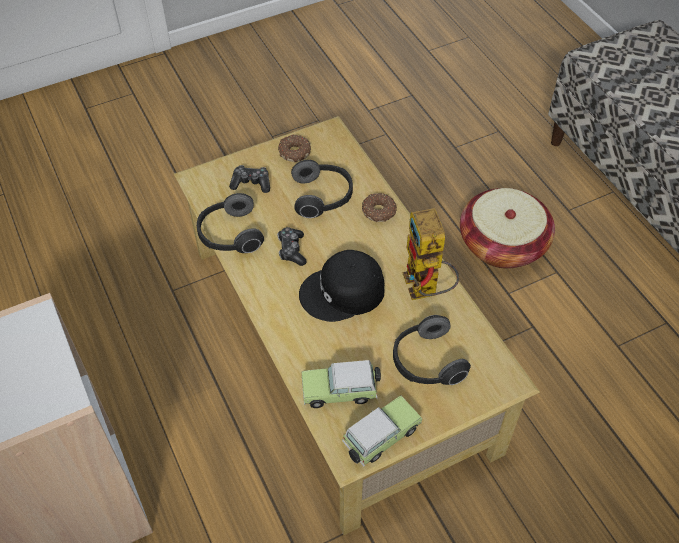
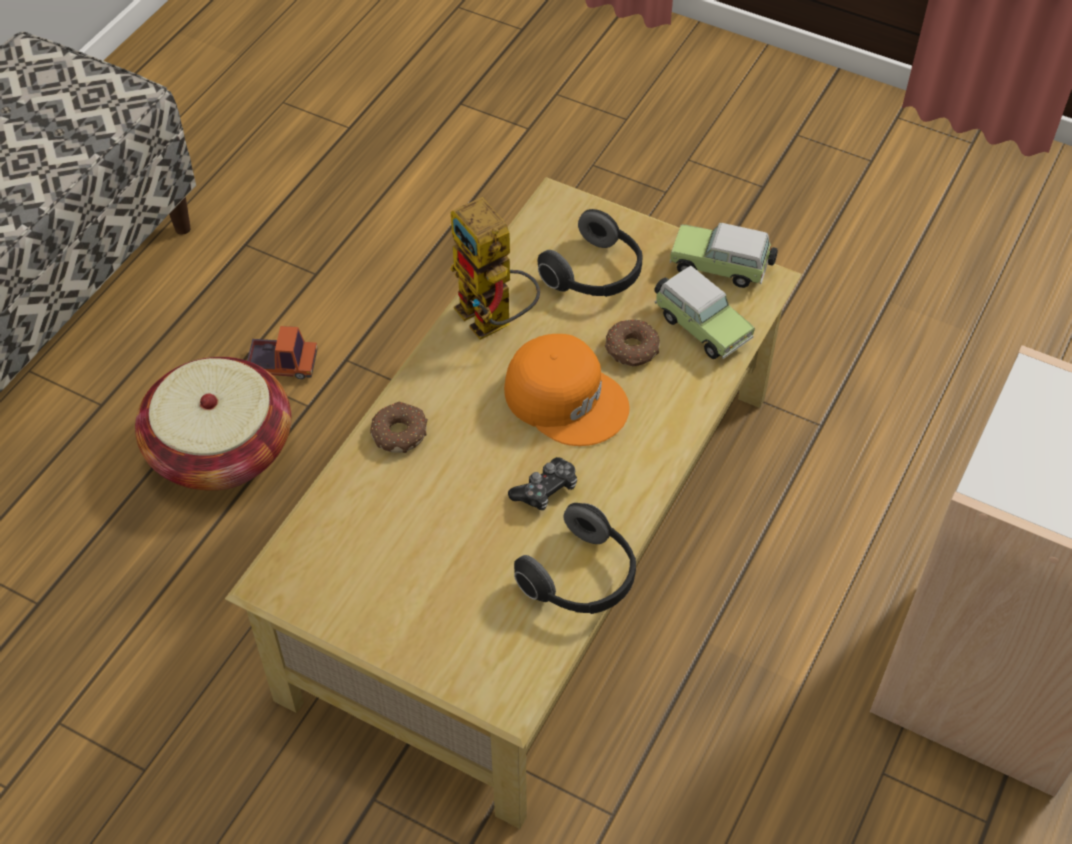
camera: 125 degrees left, 0 degrees up
(251, 183) = (463, 618): game controller -> none
(294, 152) = (355, 603): donut -> donut (631, 349)
(323, 197) = (422, 511): headphones -> none
(343, 292) = (566, 397): black cap -> orange cap
(425, 290) = (494, 322): toy robot -> toy robot turned 105 degrees clockwise
(548, 296) = (283, 364): none -> toy truck

